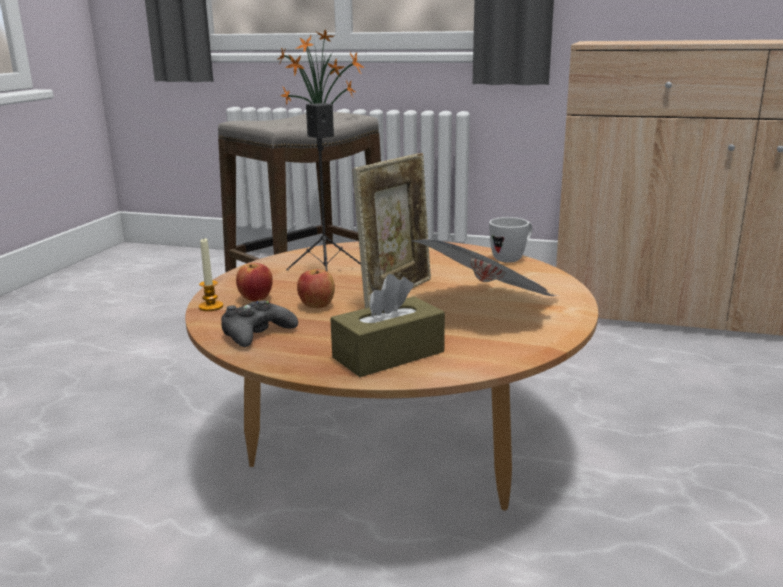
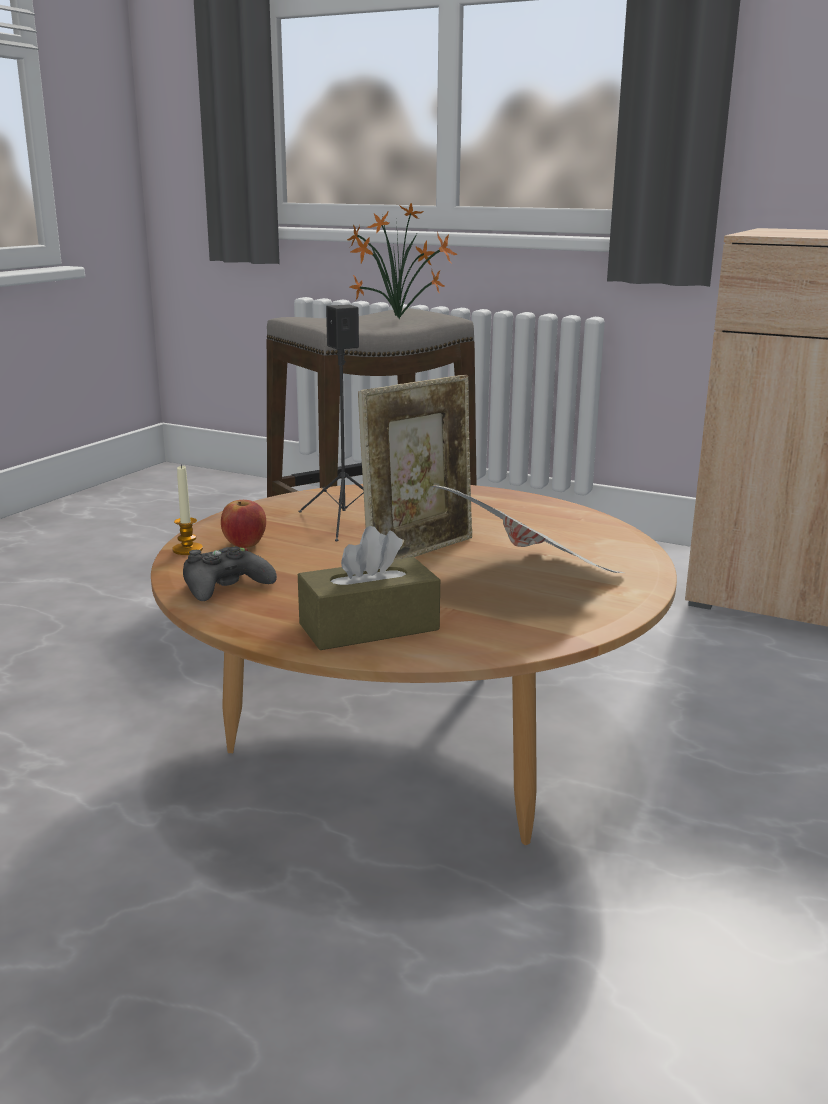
camera: 10 degrees right, 0 degrees up
(316, 306) = (313, 559): apple -> none
(512, 258) = (593, 519): white mug -> none

